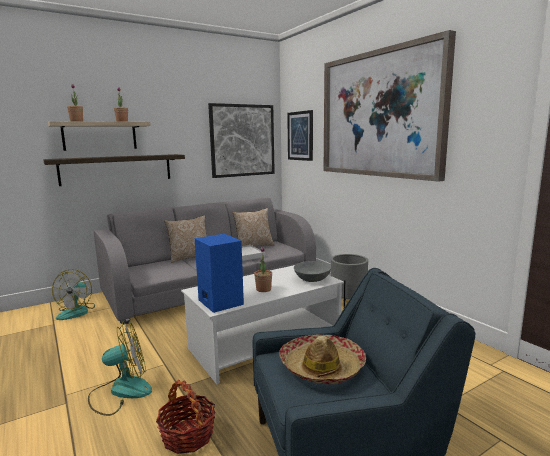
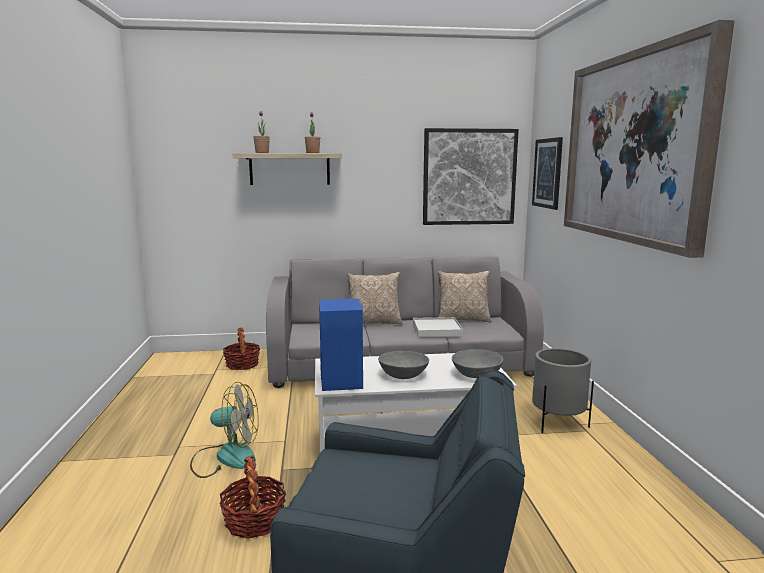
camera: 25 degrees right, 0 degrees up
(77, 311) = (242, 364): fan -> basket
(116, 169) = (305, 208): shelf -> none
(263, 289) = (403, 376): potted plant -> grey bowl
(322, 367) = (378, 480): hat -> none

